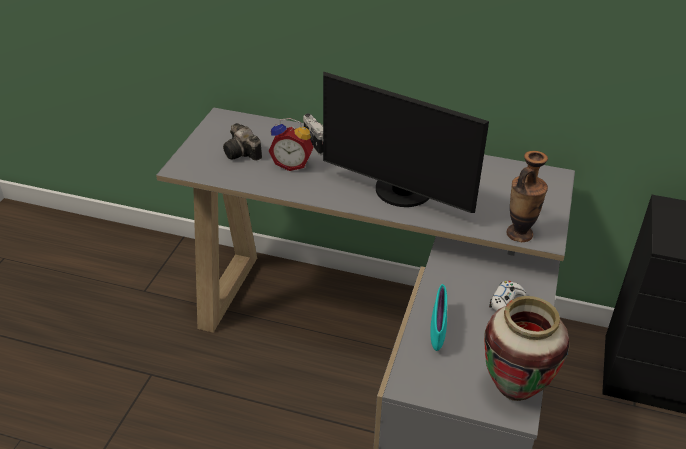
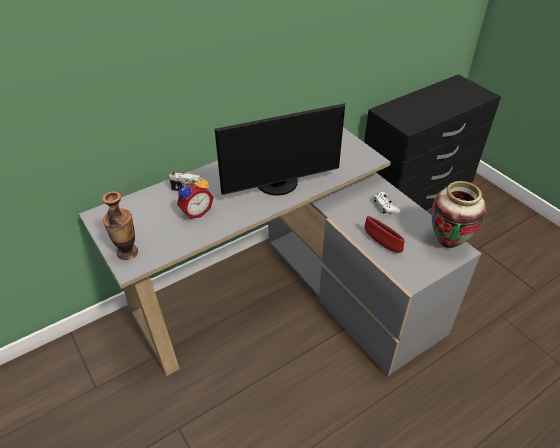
camera: 50 degrees left, 5 degrees up
(243, 153) = (154, 227): camera -> none
(437, 331) = (382, 243): turquoise bowl -> red bowl
(519, 234) = (360, 165): vase -> vase (127, 252)

